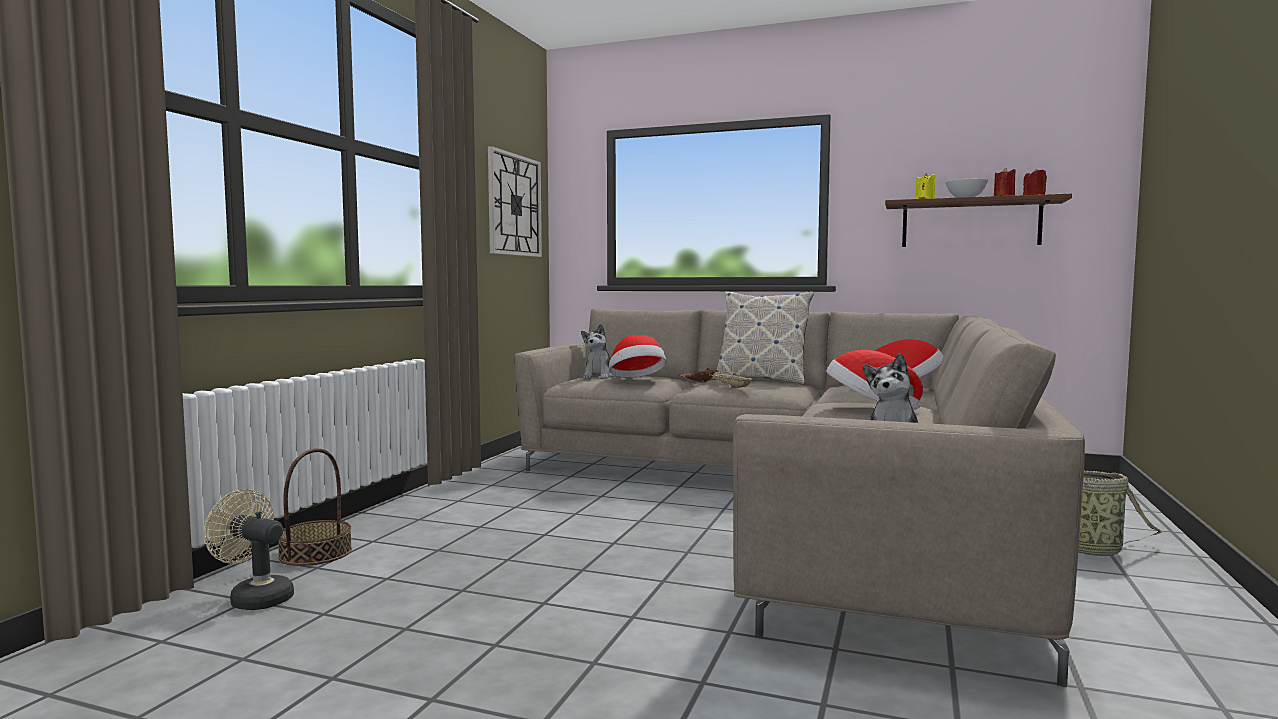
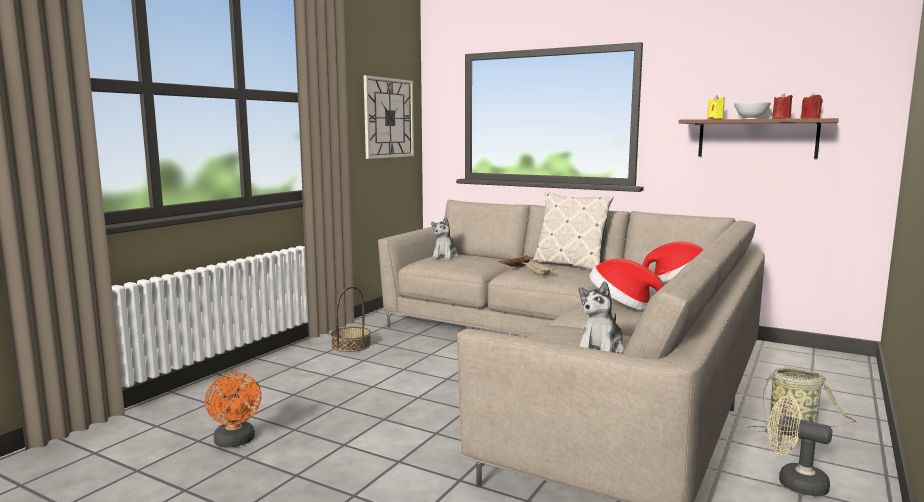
camera: 10 degrees right, 5 degrees up
(255, 598) = (161, 424): beige fan -> beige fan (794, 482)
(316, 553) = (212, 391): basket -> basket (351, 345)
(382, 611) = (235, 442): none -> orange fan
(636, 380) = (469, 263): hat -> none

